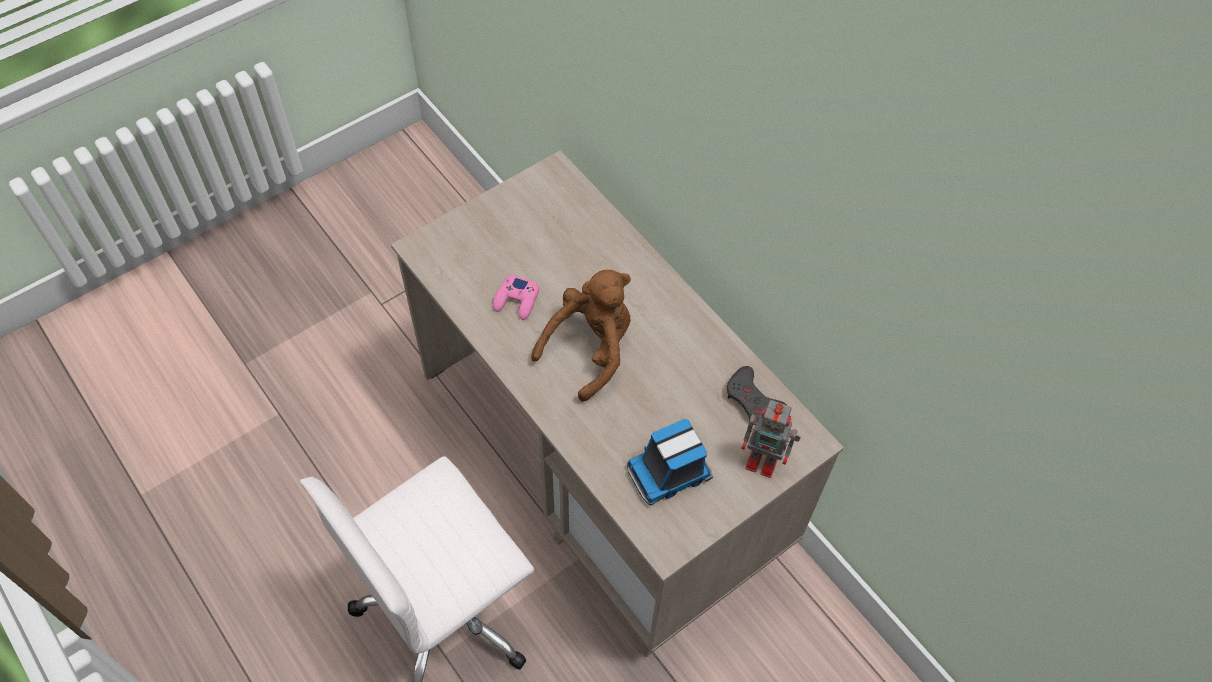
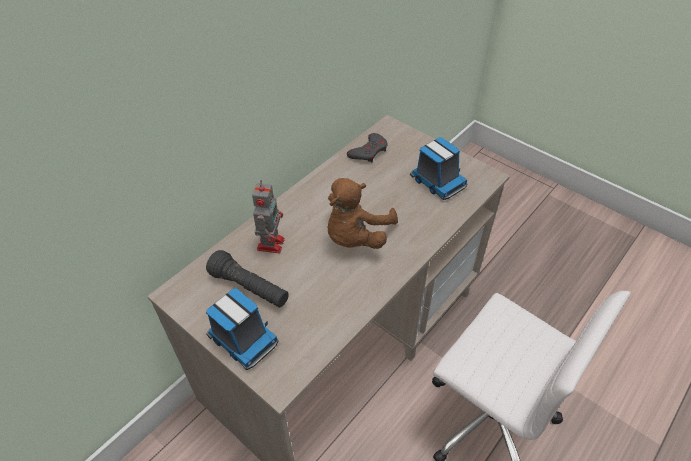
camera: 100 degrees left, 10 degrees down
(480, 223) = (242, 339): none -> toy truck
(517, 301) = (323, 292): pink game controller -> none
(543, 235) = (250, 288): none -> black flashlight
(590, 349) = (356, 236): brown plush toy -> brown plush toy turned 90 degrees counterclockwise
(764, 460) = (410, 143): toy robot -> toy robot (271, 243)

